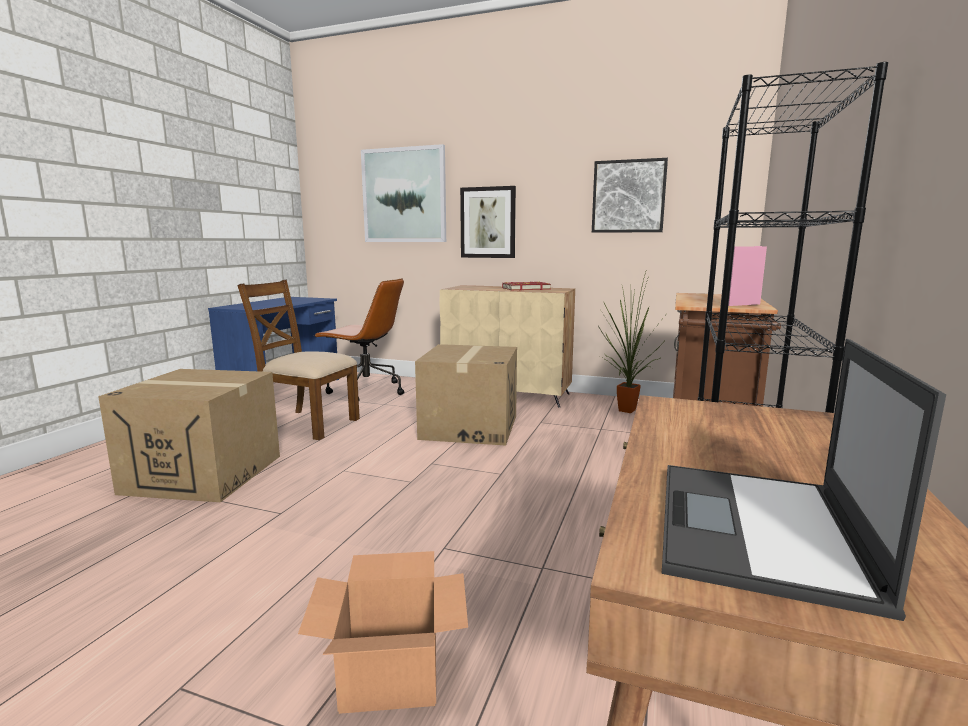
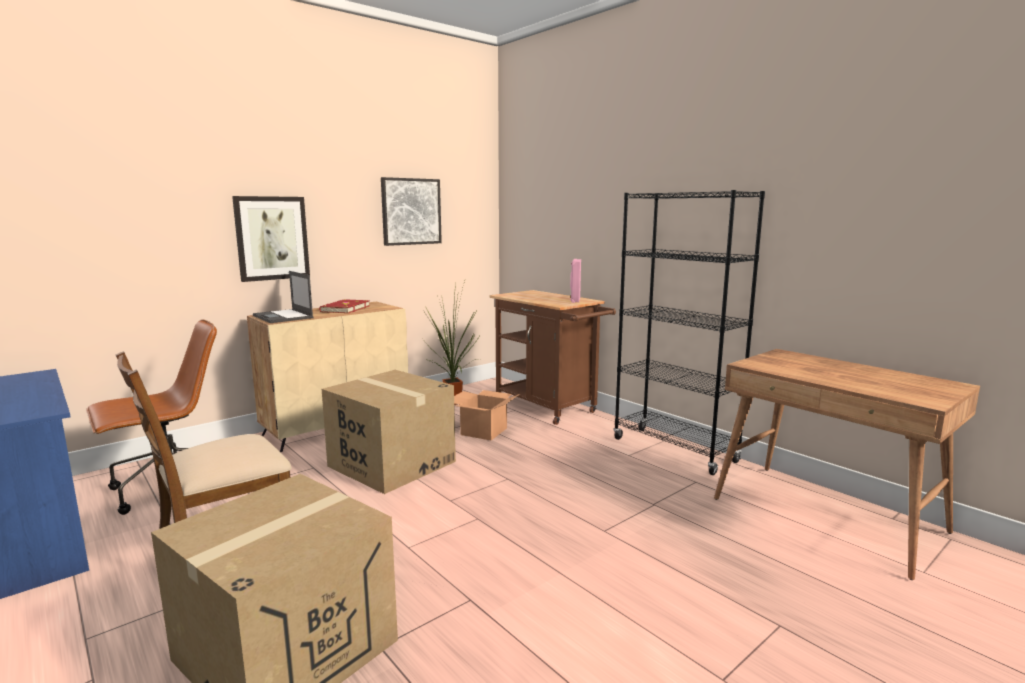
camera: 60 degrees left, 0 degrees up
(389, 674) = (737, 583): cardboard box -> cardboard box (484, 431)
(404, 195) = (138, 202): picture -> none
(759, 531) = (902, 387): laptop -> laptop (283, 317)

